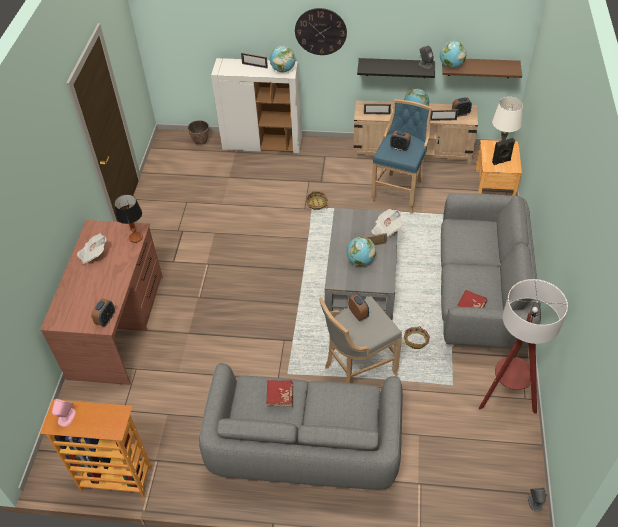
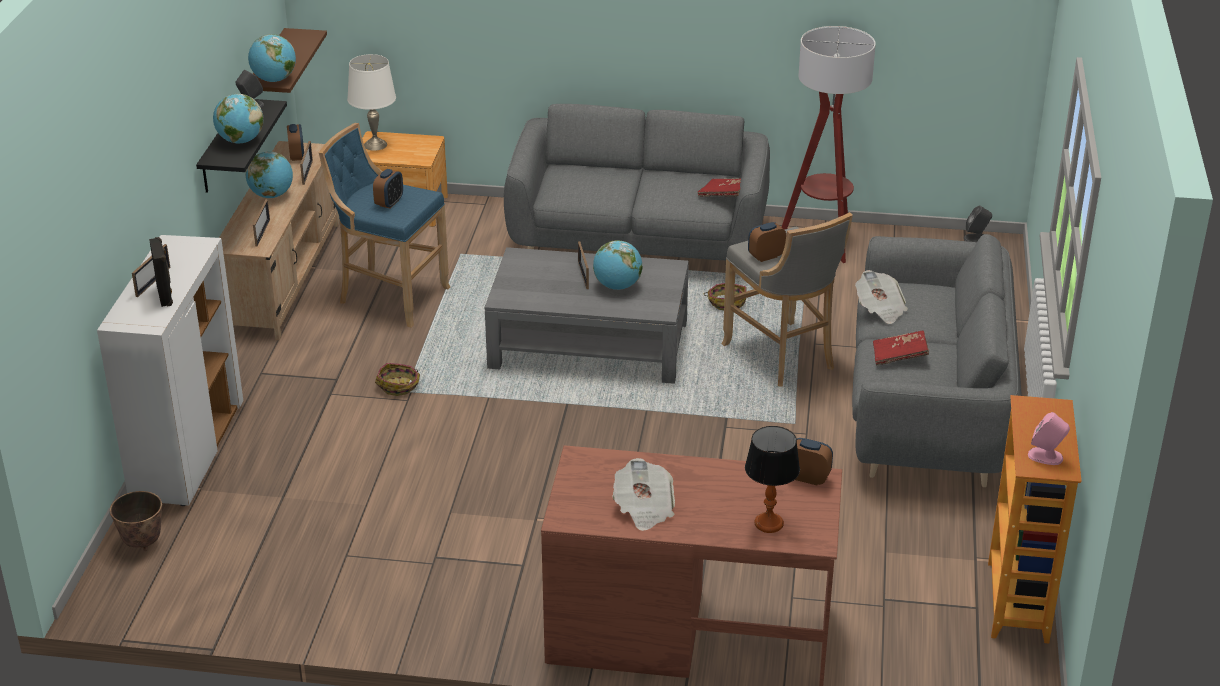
camera: 90 degrees left, 15 degrees down
(135, 238) = (602, 459): table lamp -> table lamp (769, 524)
(283, 70) = (185, 250): globe -> globe (240, 141)
(320, 31) = (163, 150): wall clock -> none
(386, 229) = (548, 260): newspaper -> newspaper (880, 309)
(501, 162) = (412, 148): black speaker -> black speaker (165, 295)

